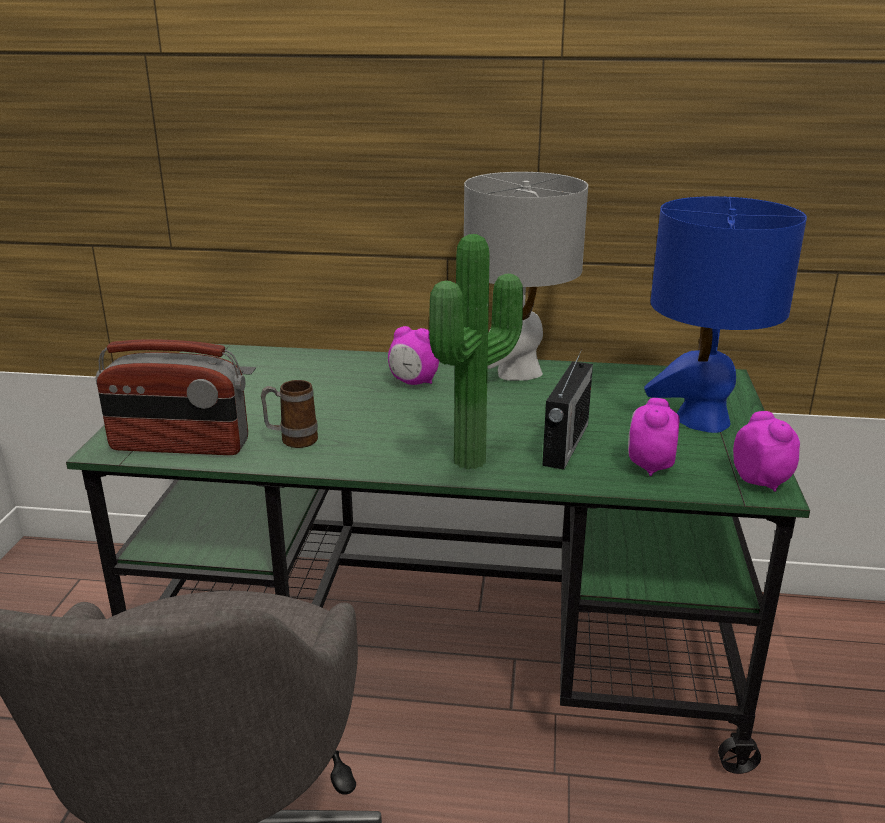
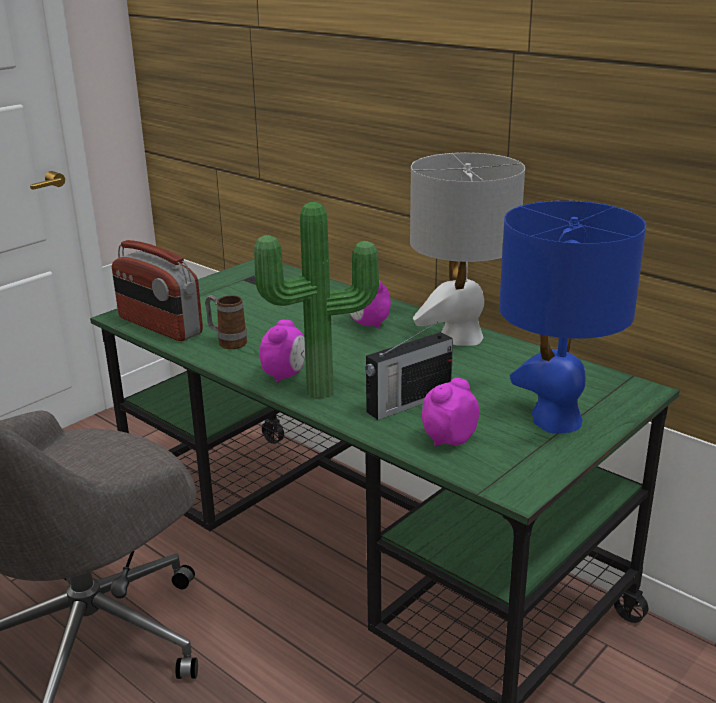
camera: 35 degrees right, 0 degrees up
(761, 481) = (524, 482): alarm clock -> alarm clock (285, 375)

